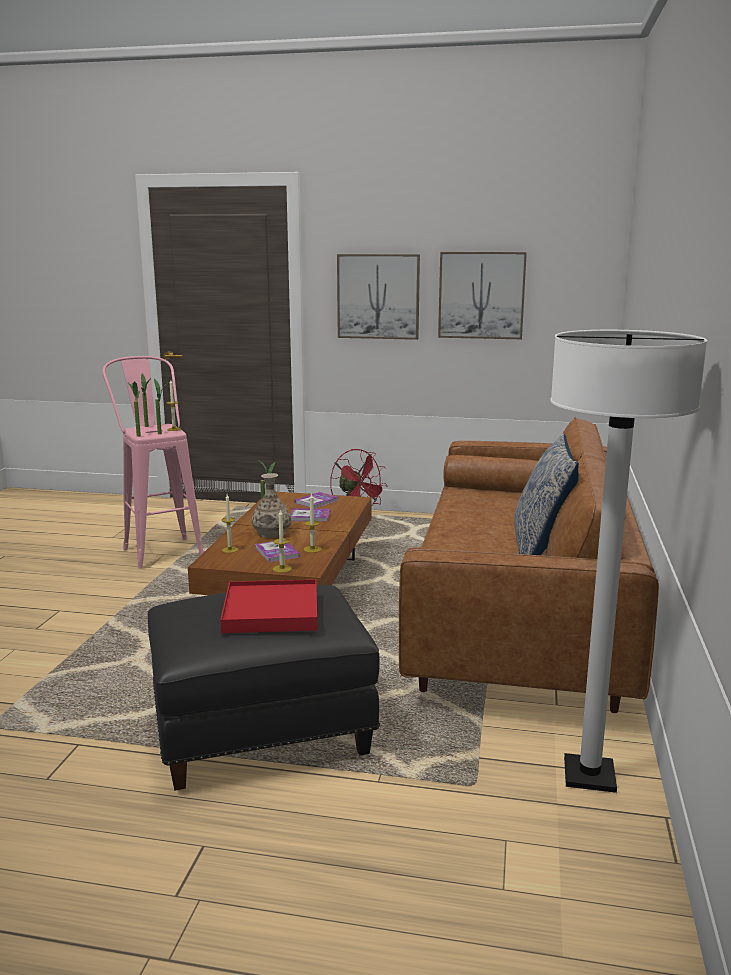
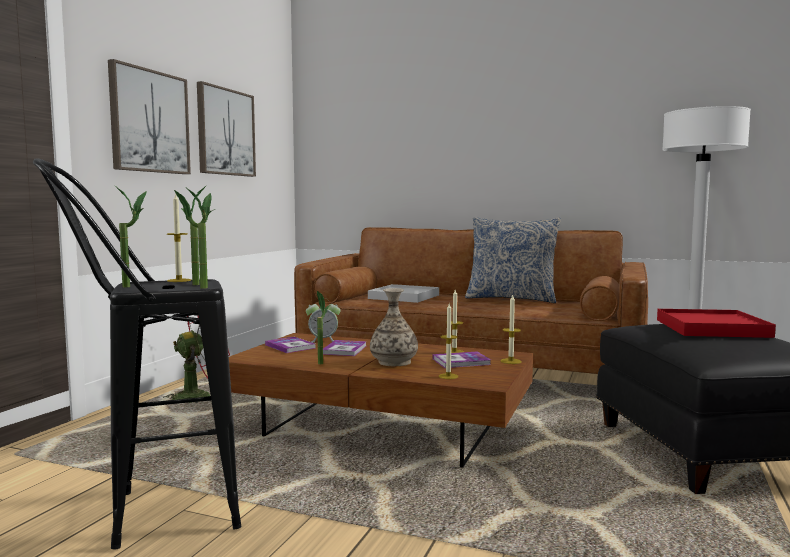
camera: 80 degrees left, 10 degrees down
(159, 549) = (152, 514): pink stool -> black stool
(342, 508) = (323, 340): none -> alarm clock
(496, 505) = (403, 297): none -> white tray

